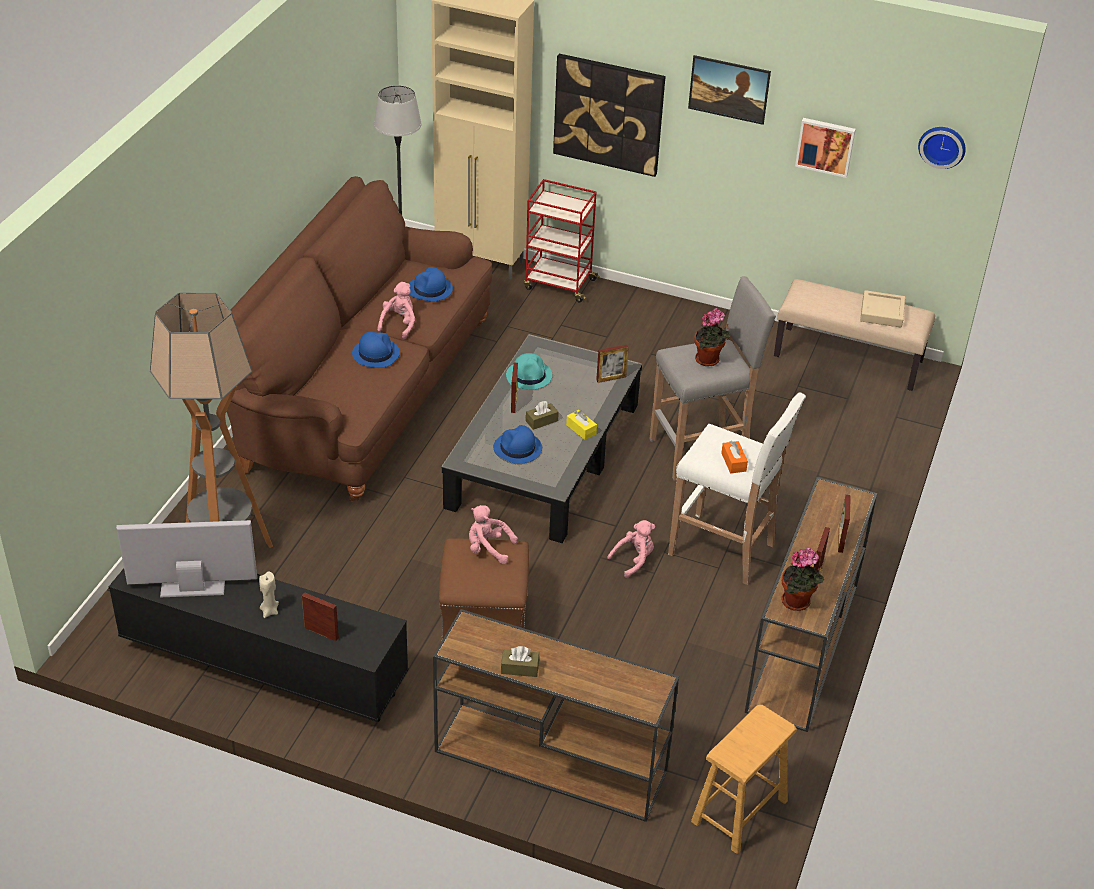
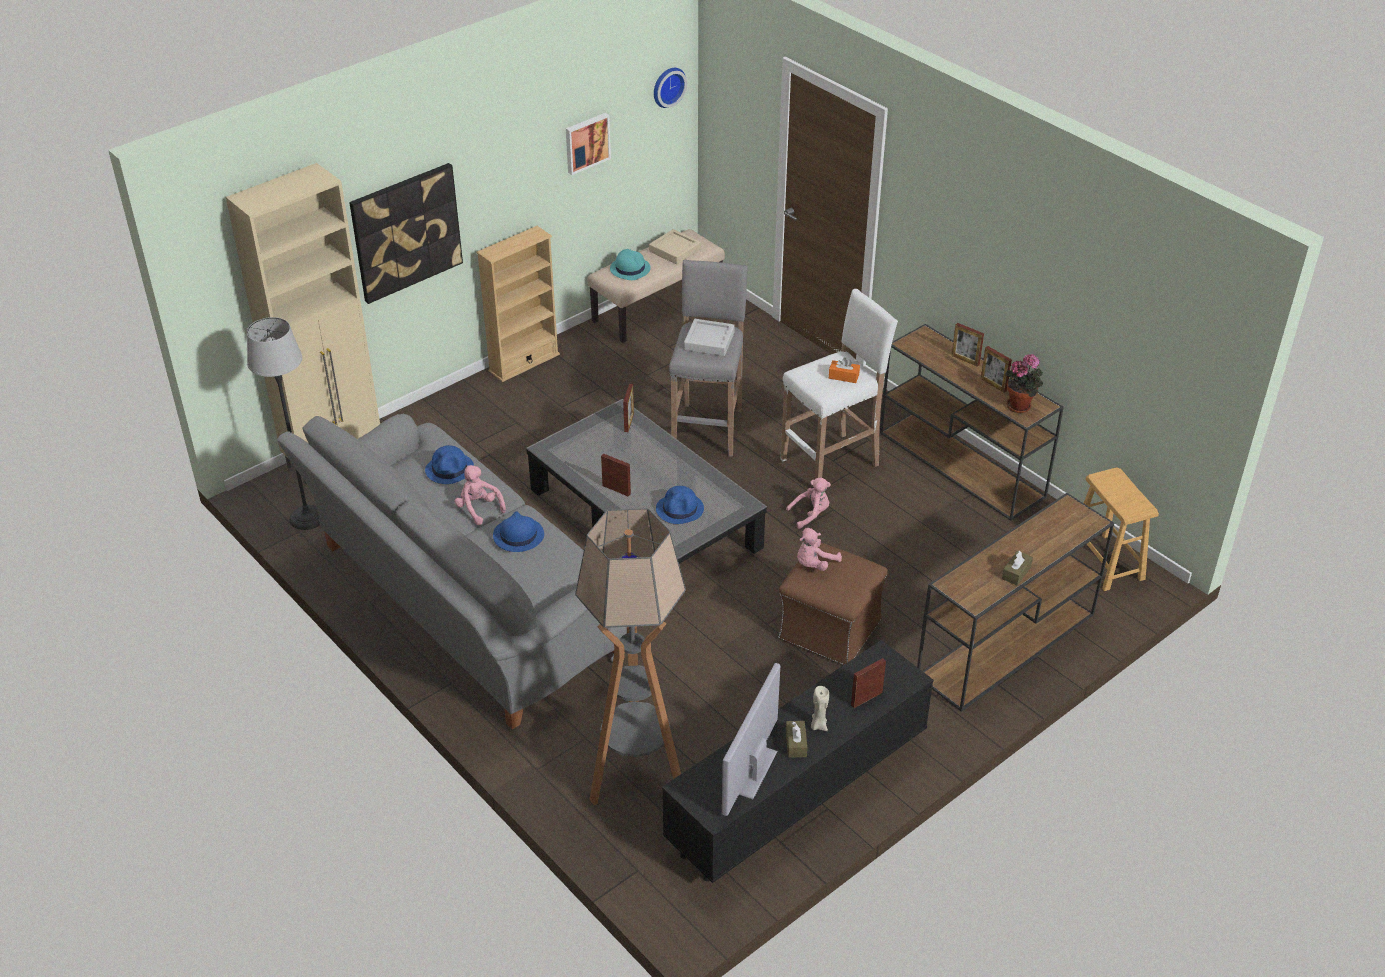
camera: 60 degrees left, 0 degrees up
(361, 393) = (464, 605): brown sofa -> grey sofa
(529, 375) = (586, 467): turquoise hat -> turquoise hat (630, 268)
(541, 421) = (654, 482): brown tissue box -> brown tissue box (796, 744)
(559, 284) = (415, 422): red cart -> none
(581, 429) = (682, 463): yellow tissue box -> none
(634, 560) = (811, 514): pink plush toy -> pink plush toy turned 75 degrees clockwise
(690, 310) = (524, 362): none -> beige bookcase
(709, 360) = (709, 341): potted plant -> grey tray
(727, 102) = (504, 154): picture -> none

